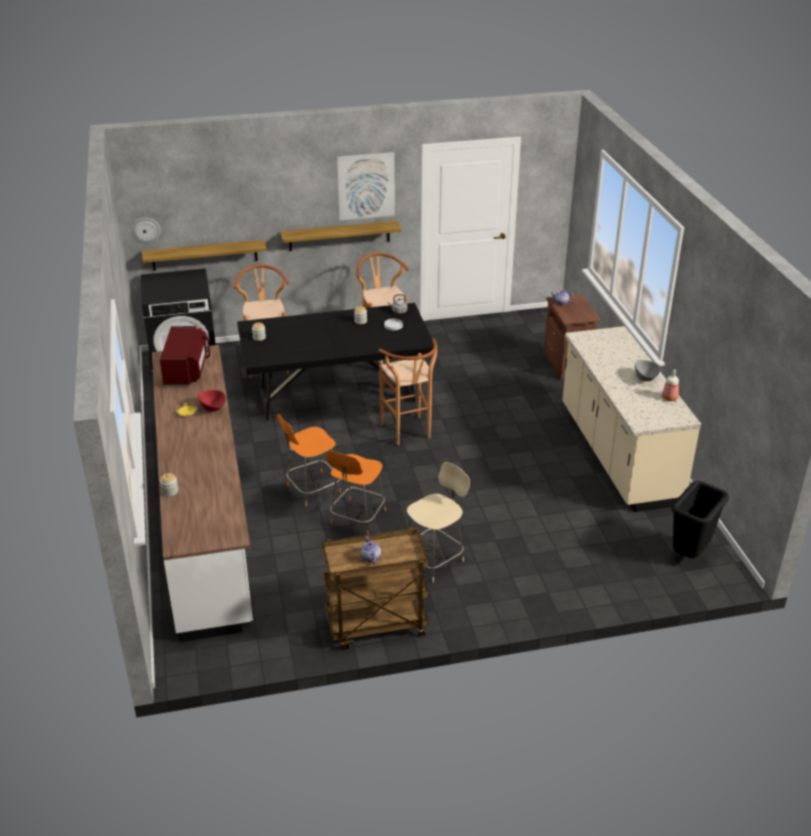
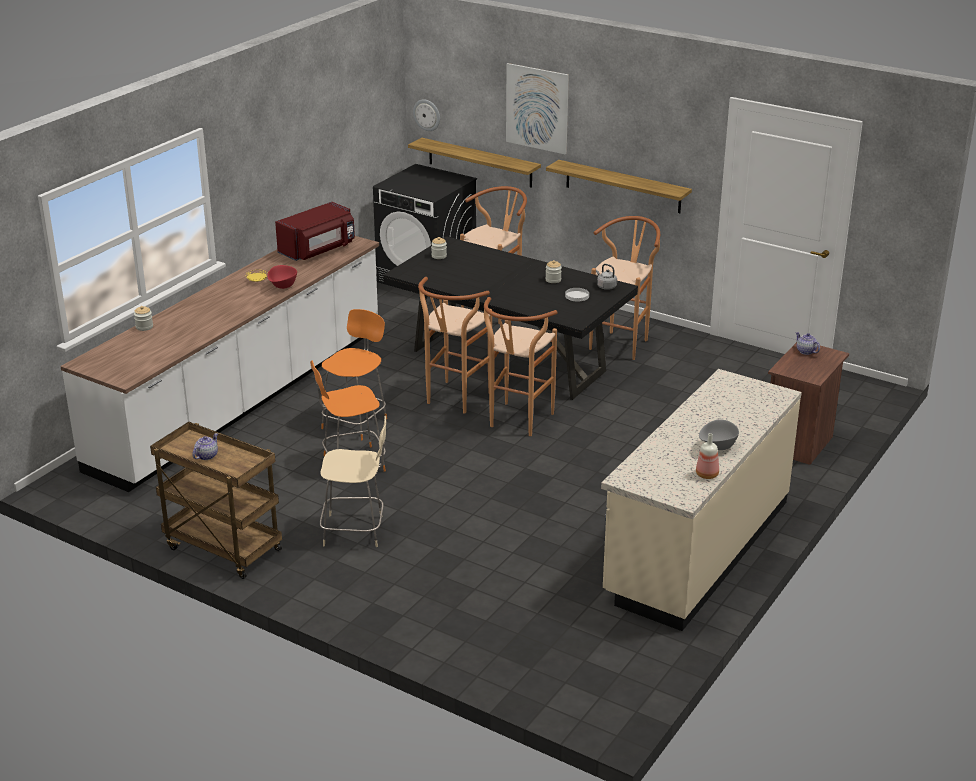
camera: 45 degrees right, 5 degrees down
(311, 489) = (356, 422): orange chair -> orange chair turned 105 degrees clockwise
(347, 440) = (454, 400): none -> brown stool
(366, 186) = (658, 132): picture -> picture (537, 108)
(689, 554) = (600, 674): black trash can -> none

